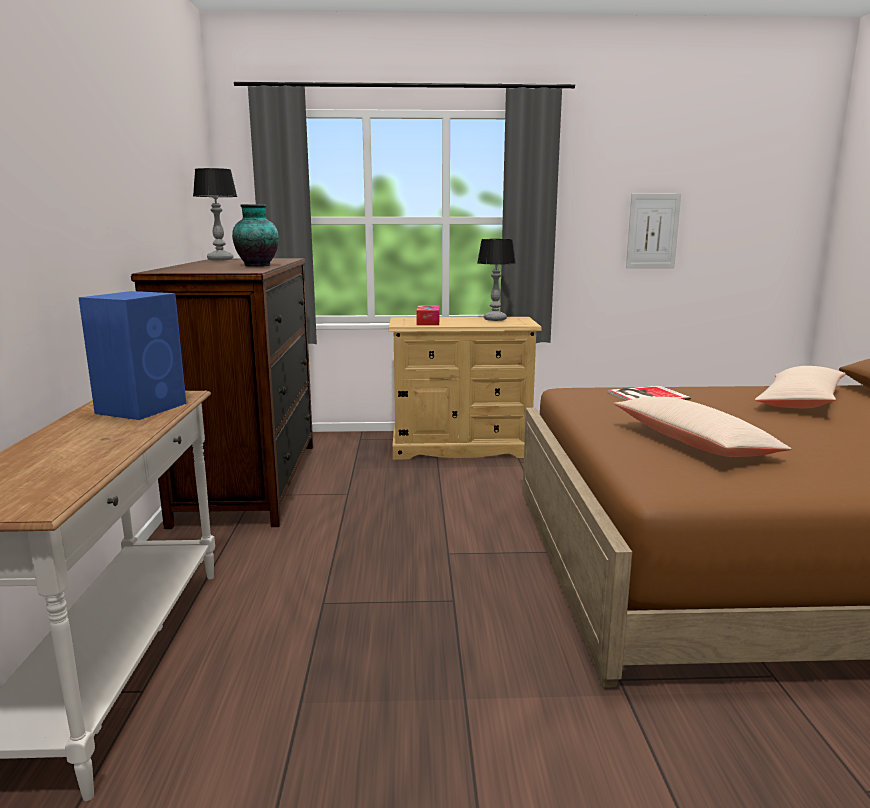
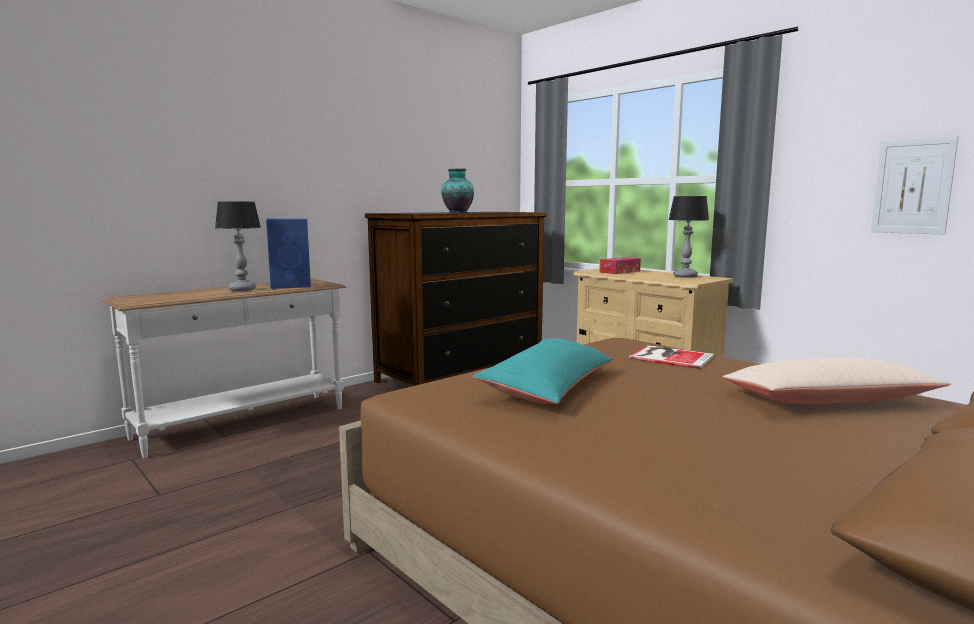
camera: 50 degrees right, 5 degrees down
(220, 259) = (484, 211): table lamp -> table lamp (242, 289)
(693, 443) = (548, 386): beige pillow -> turquoise pillow

